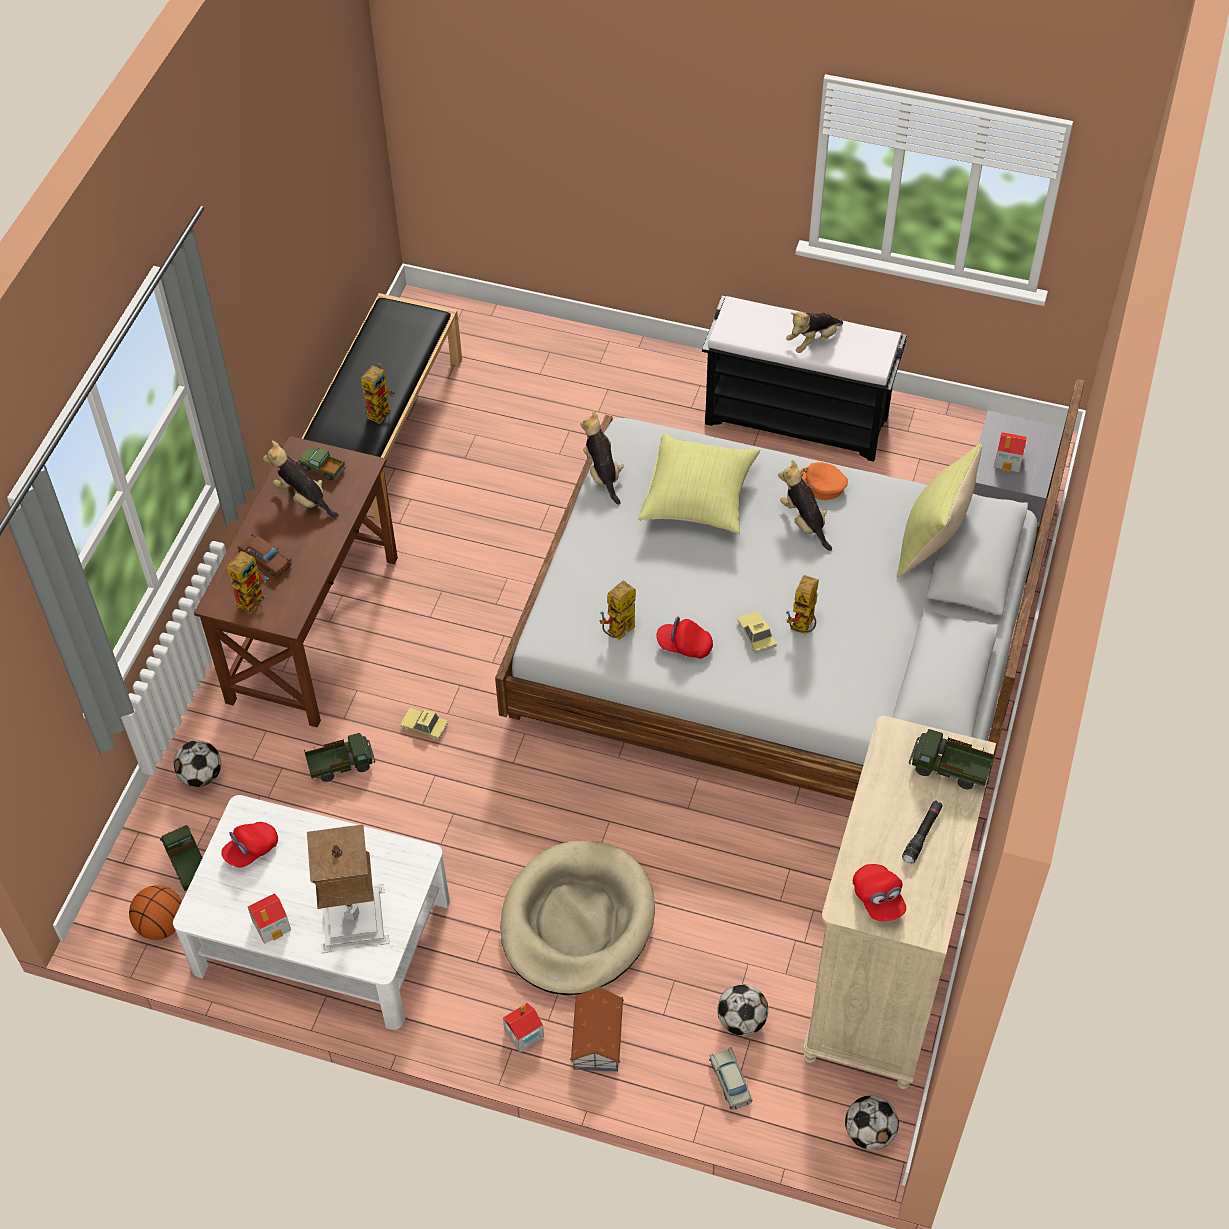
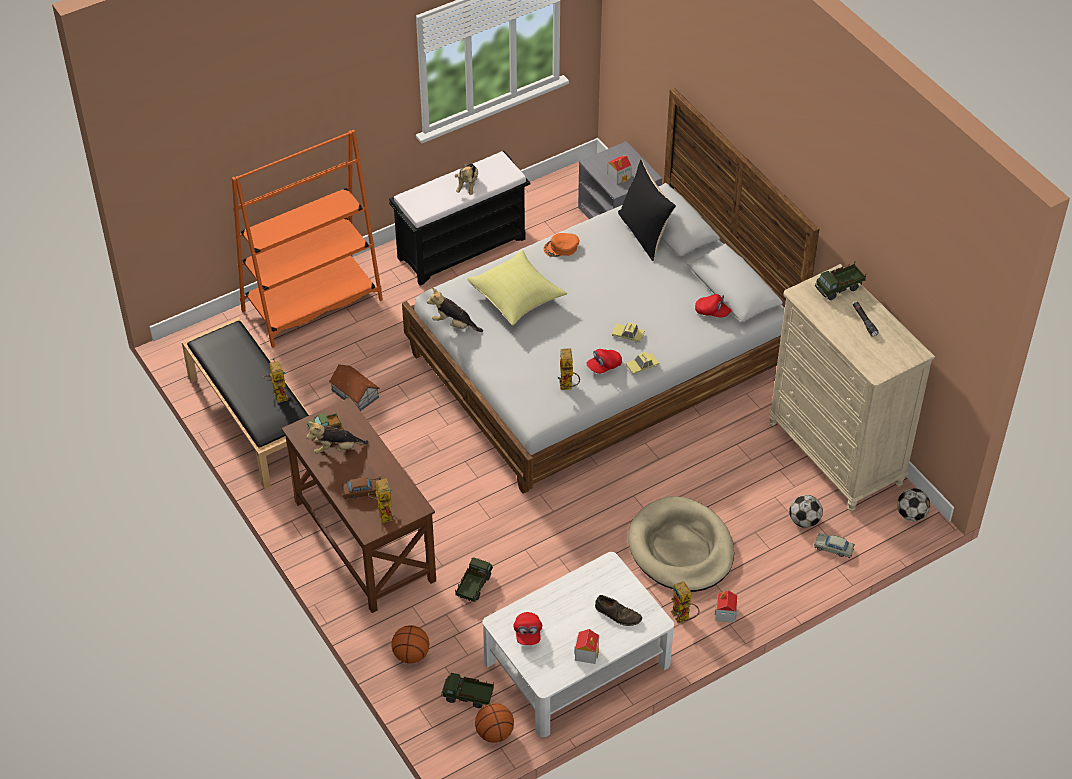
camera: 50 degrees left, 5 degrees down
(201, 776) = (411, 655): football -> basketball
(354, 916) = (618, 614): table lamp -> brown shoe
(424, 726) = (487, 533): toy car -> toy car (642, 366)
(581, 362) = (312, 305): none -> orange bookcase
(597, 1039) = (758, 585): toy house -> toy house (355, 394)
(802, 629) = (643, 316): toy robot -> toy robot (683, 618)
(804, 522) = (578, 270): plush toy -> none
(878, 899) = (883, 359): red cap -> red cap (713, 312)
(932, 541) = (645, 233): yellow pillow -> black pillow

